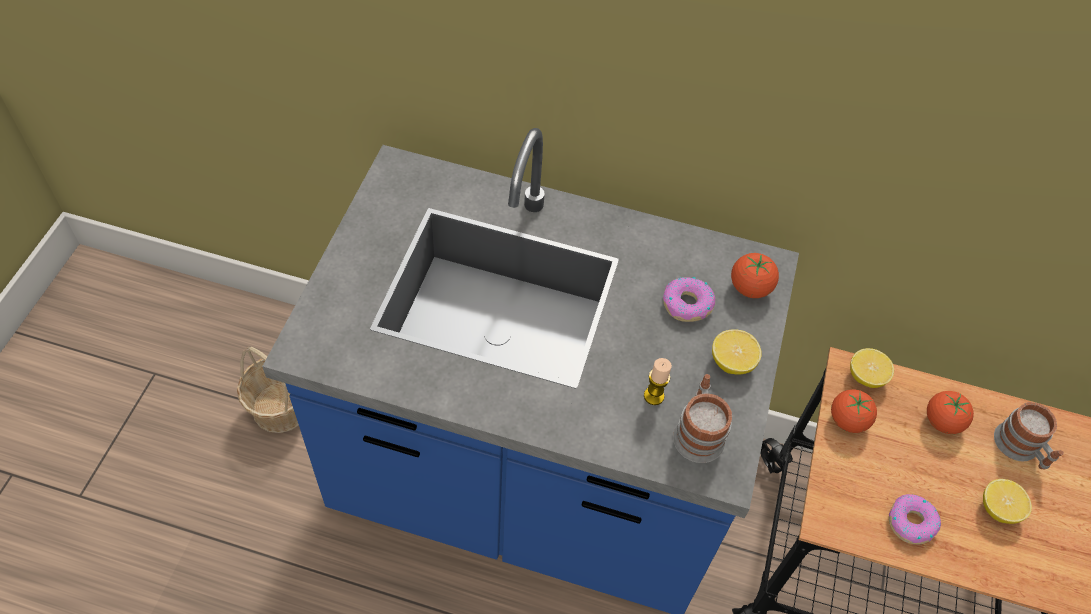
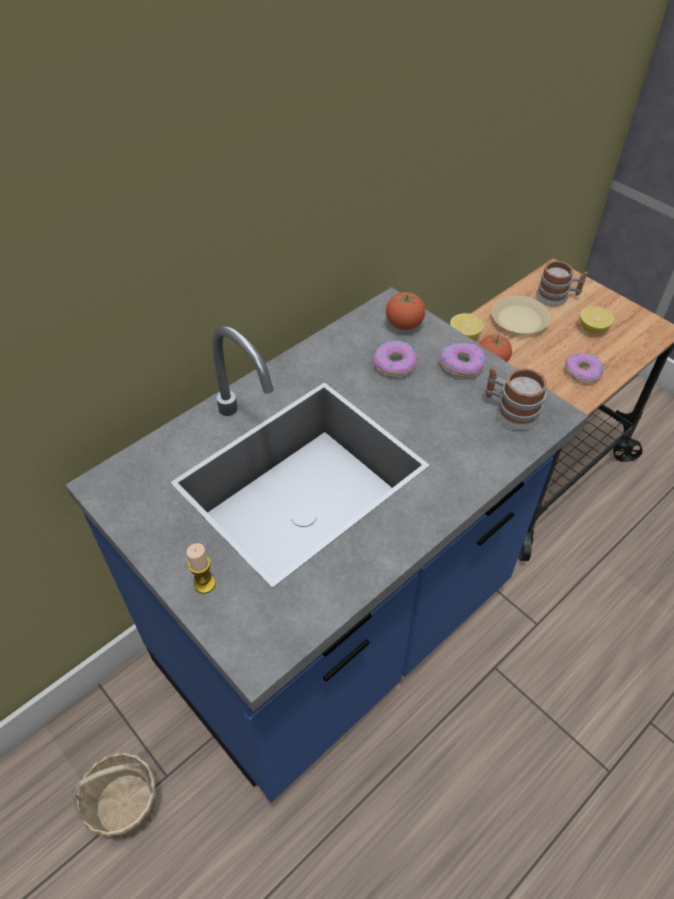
camera: 55 degrees left, 5 degrees down
(654, 396) = (465, 422): candle -> candle (204, 584)
(732, 362) = (461, 365): lemon -> donut
(942, 422) = (519, 319): tomato -> beige plate

